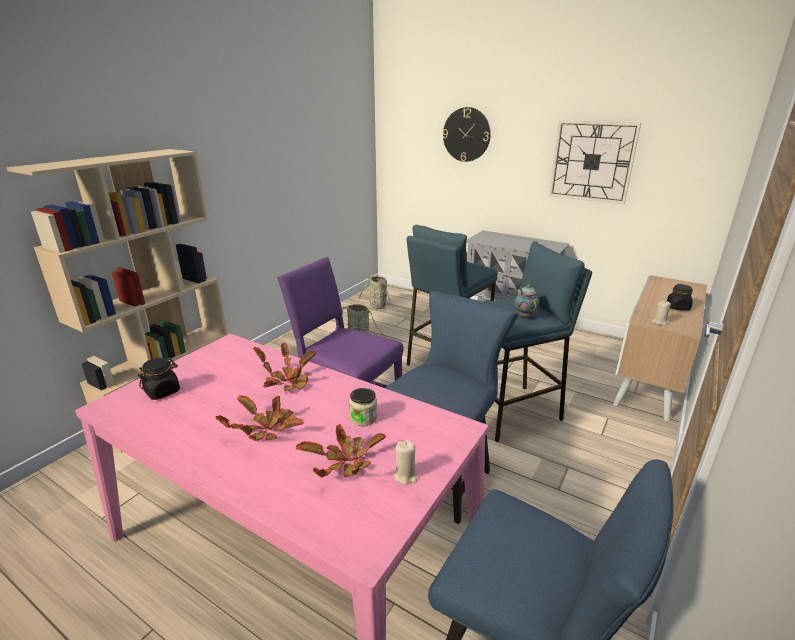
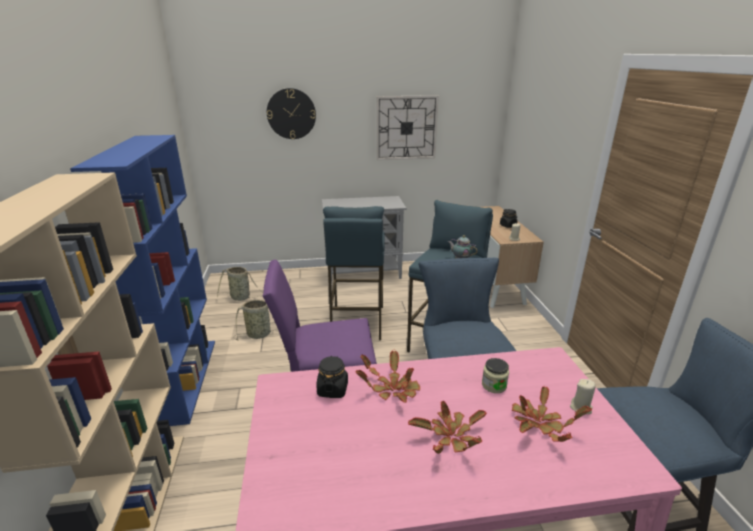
camera: 40 degrees left, 0 degrees up
(162, 391) = (298, 466): black jar -> black jar (332, 389)
(278, 348) = (185, 379): none -> blue bookcase

